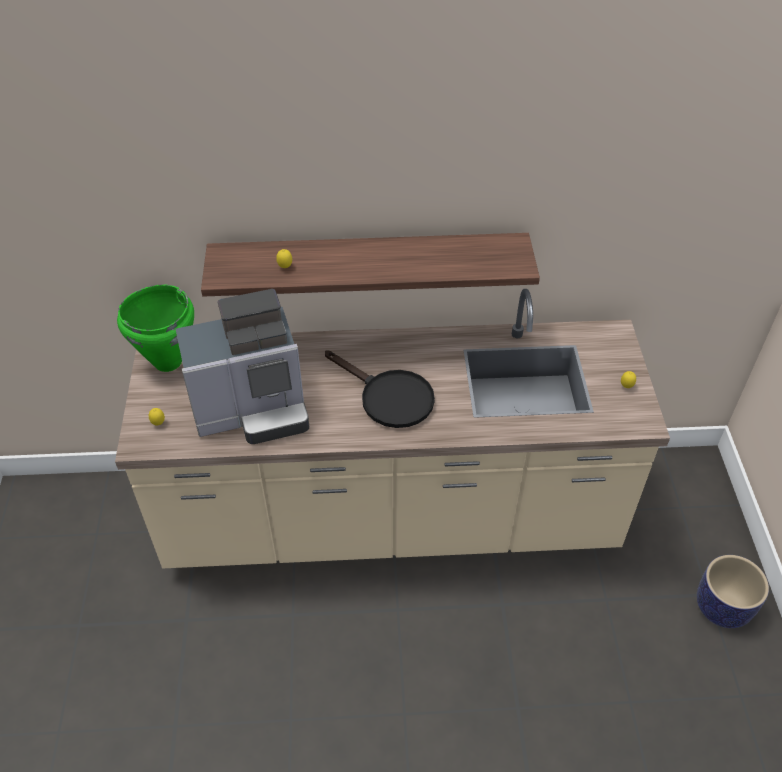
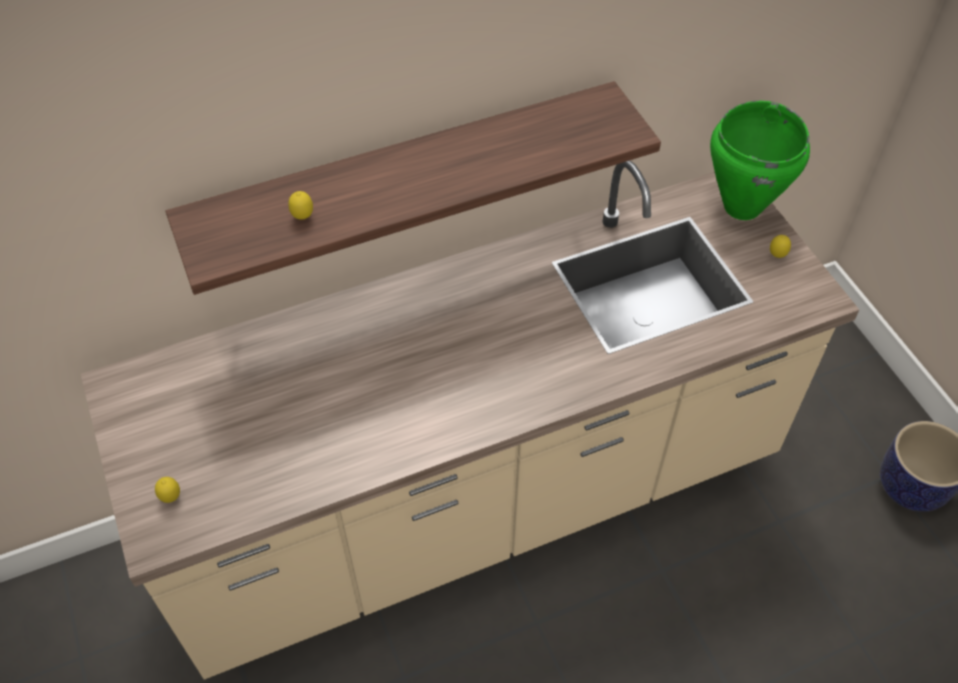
camera: 20 degrees left, 5 degrees up
(167, 361) = (142, 397): green cooking pot -> green cooking pot (741, 207)
(253, 409) = (303, 433): coffee machine -> none
(388, 397) = (484, 359): black frying pan -> none

